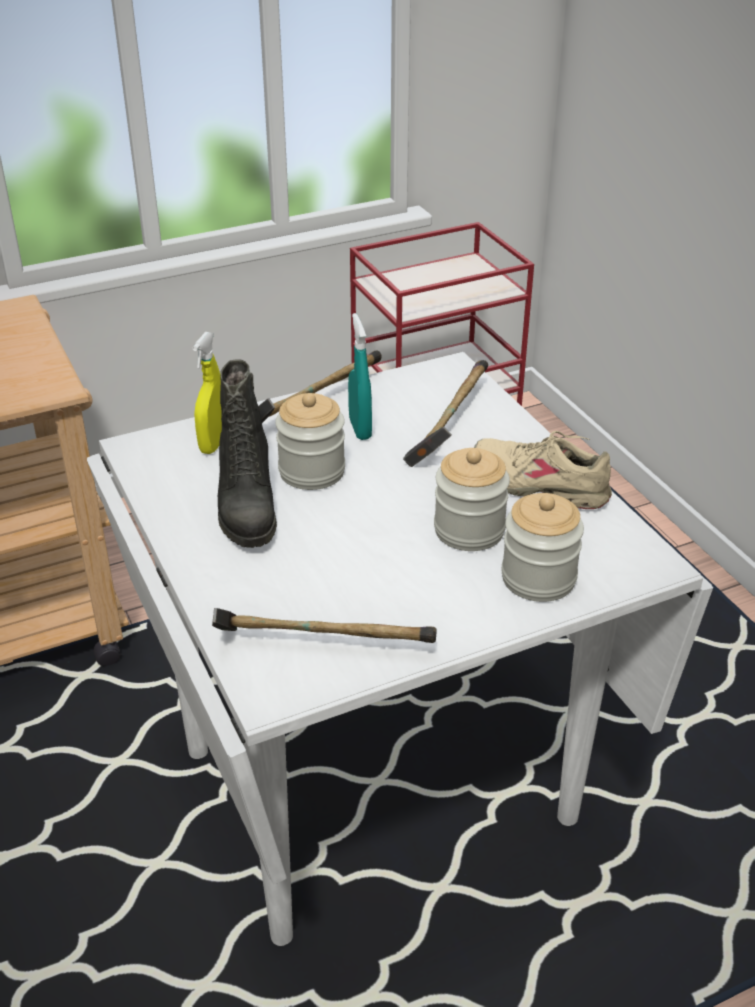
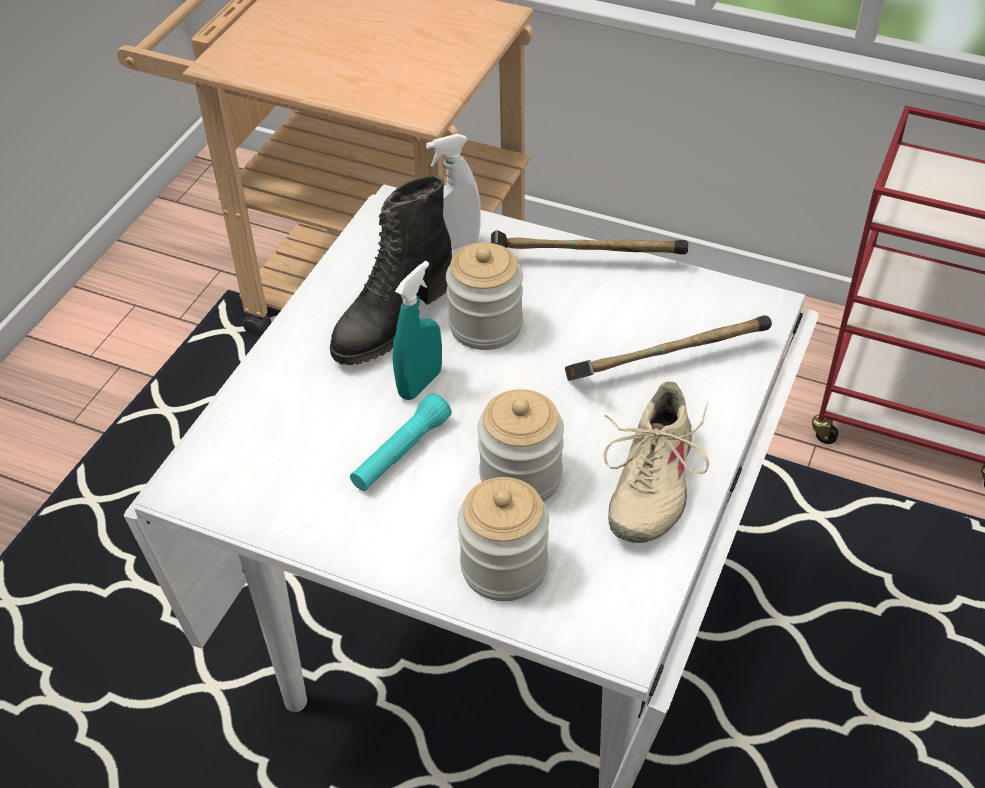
camera: 50 degrees right, 10 degrees up
(214, 443) = (454, 245): yellow spray bottle -> white spray bottle
(317, 646) = (267, 479): hammer -> none
(360, 429) = (584, 312): turquoise spray bottle -> turquoise spray bottle (420, 383)
(378, 569) = (401, 452): none -> turquoise flashlight
(540, 484) = (650, 483): beige shoe -> beige shoe turned 150 degrees counterclockwise

